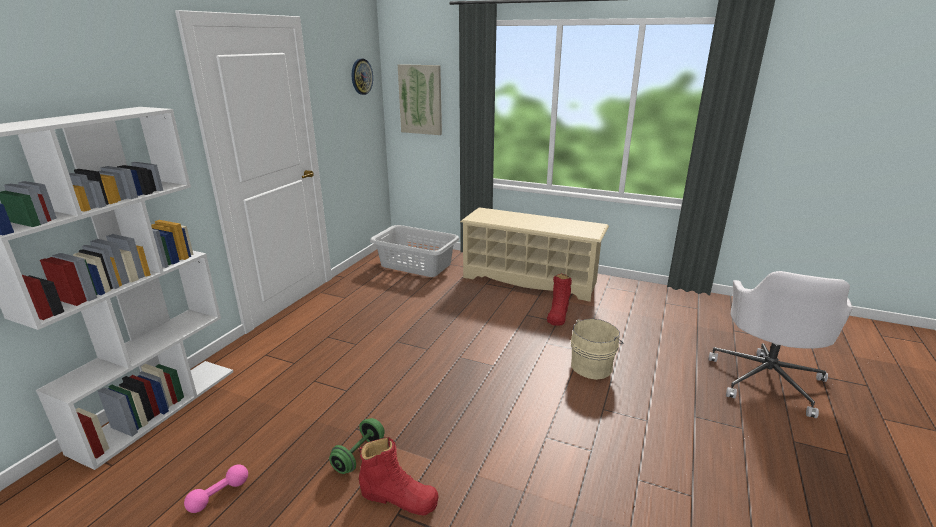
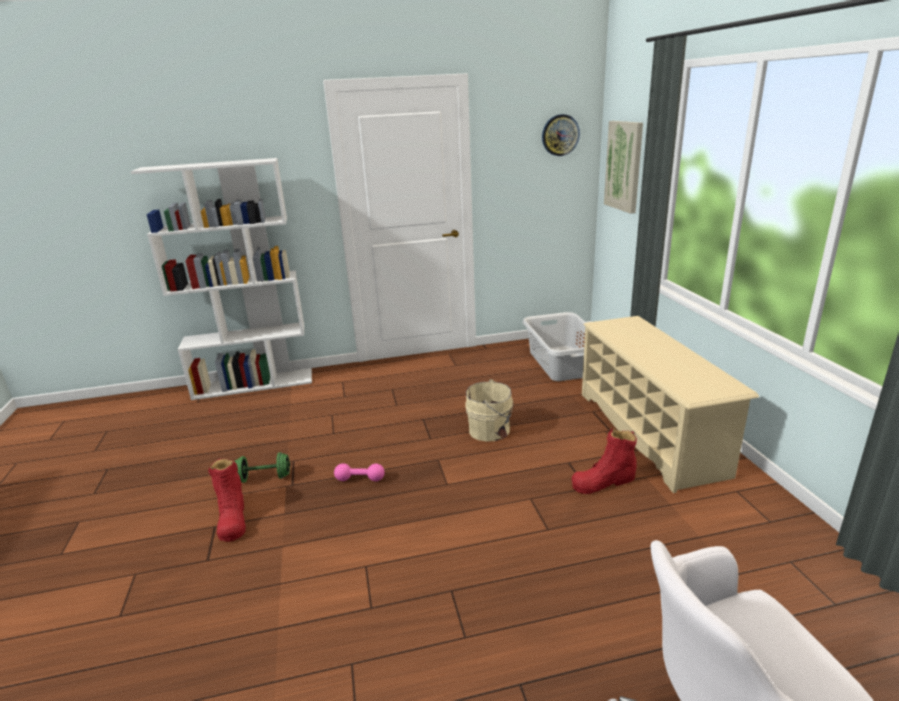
camera: 55 degrees right, 0 degrees up
(219, 495) = (193, 448): pink dumbbell -> pink dumbbell (360, 479)
(593, 366) = (527, 551): beige bucket -> beige bucket (491, 430)

